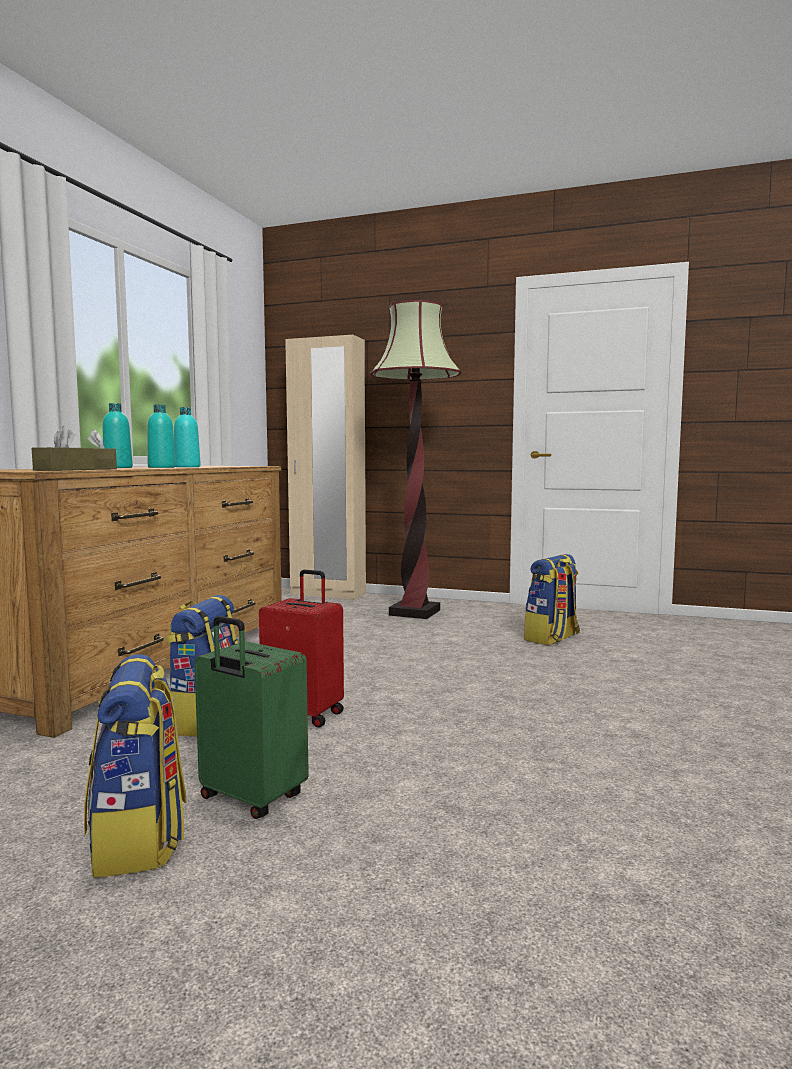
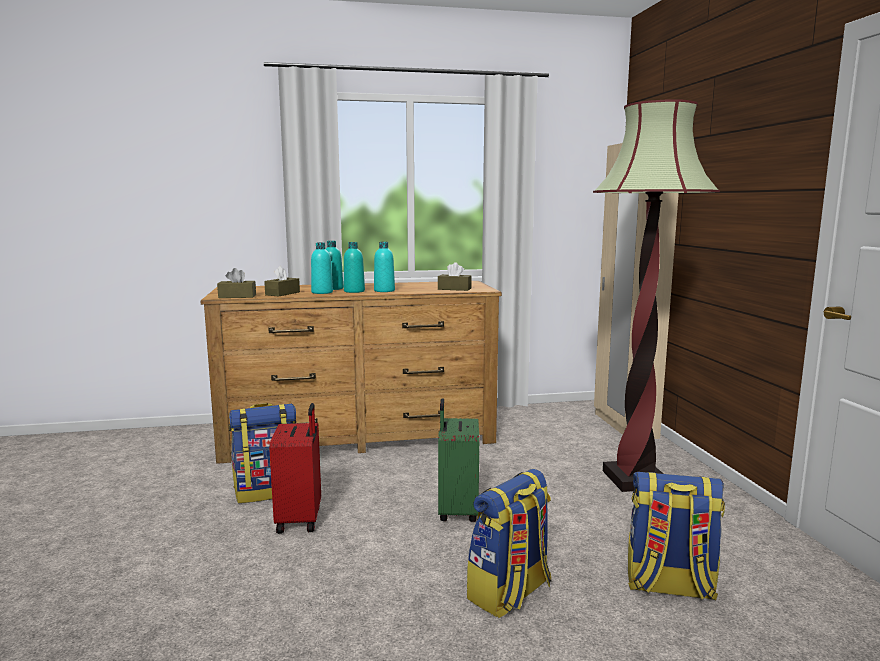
camera: 60 degrees right, 5 degrees up
(135, 468) = (322, 292): none -> turquoise bottle
(140, 839) = (93, 536): backpack -> backpack (510, 593)
(235, 466) = (454, 289): none -> brown tissue box
(251, 798) = (149, 550): green suitcase -> green suitcase (456, 511)

